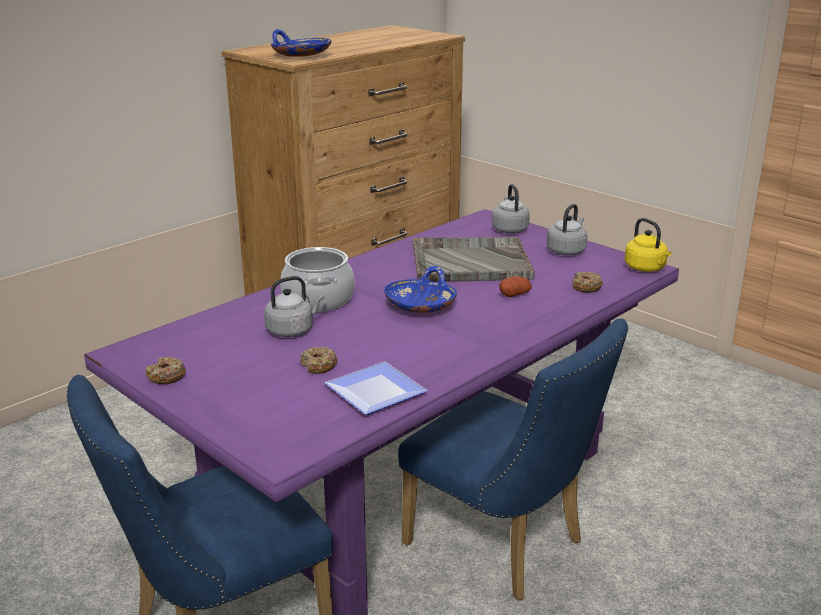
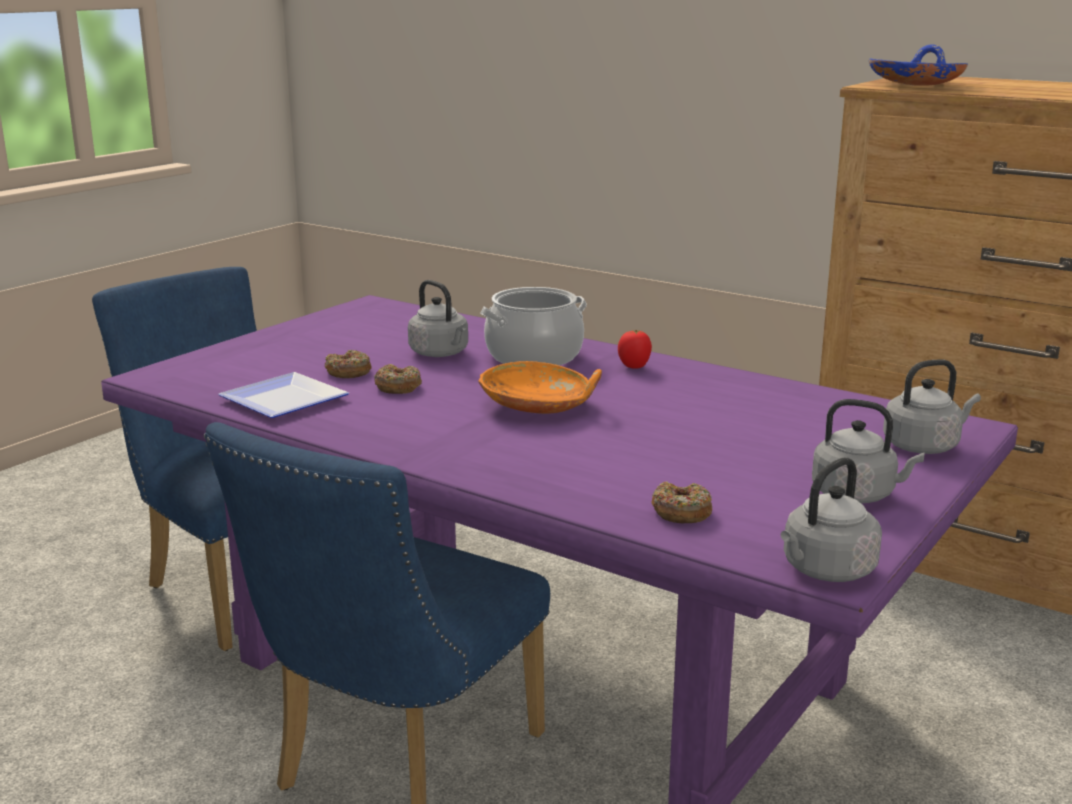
camera: 80 degrees right, 5 degrees down
(166, 376) = (321, 323): donut -> donut (398, 387)
(358, 273) = (634, 367): none -> tomato
(421, 306) = (539, 406): blue bowl -> orange bowl
(469, 262) = (729, 424): grey tray -> none
(515, 294) = (615, 459): potato -> none
(646, 268) = (825, 571): yellow kettle -> grey kettle

